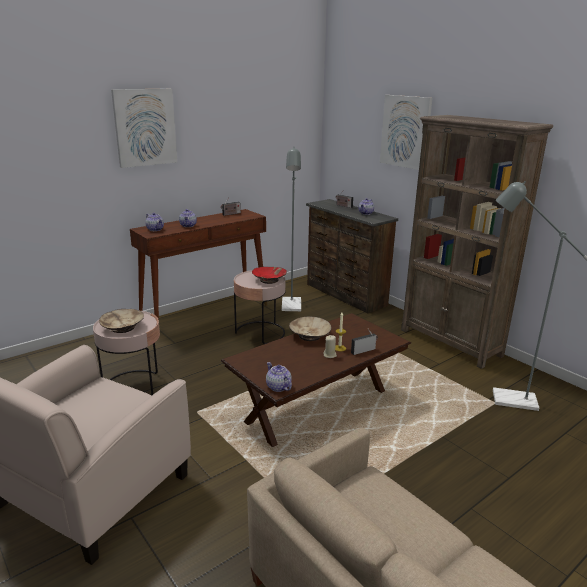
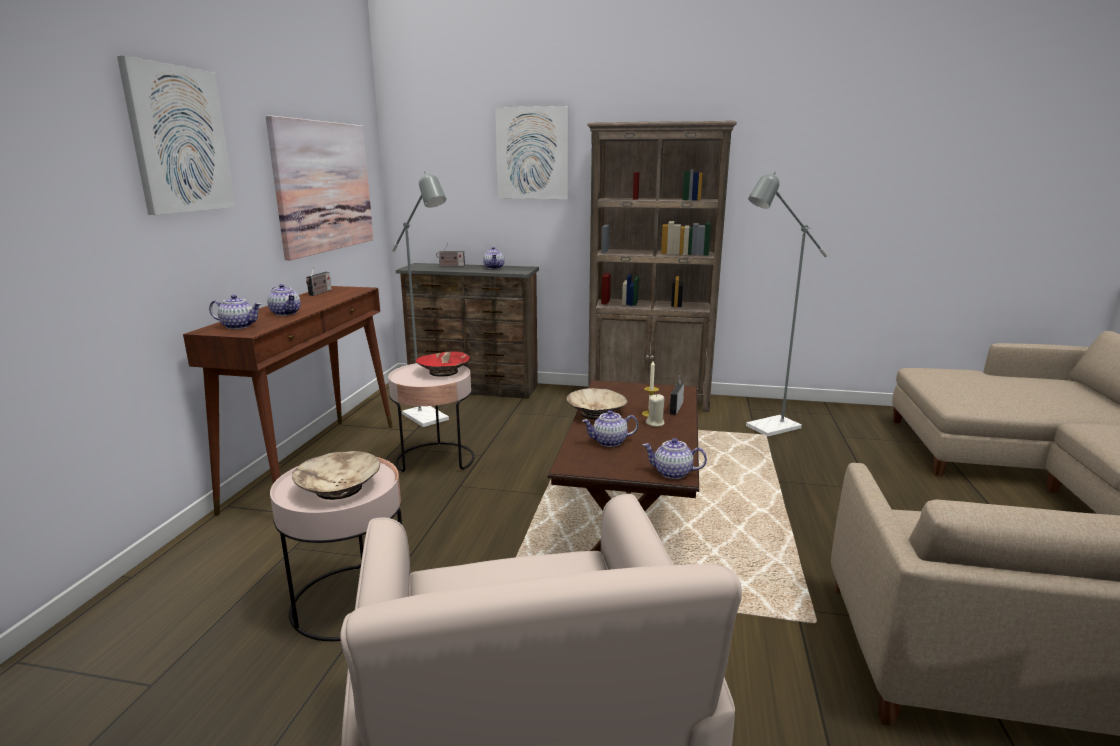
camera: 40 degrees left, 5 degrees down
(258, 146) = (324, 187): none -> picture
(282, 355) = (609, 442): none -> teapot

